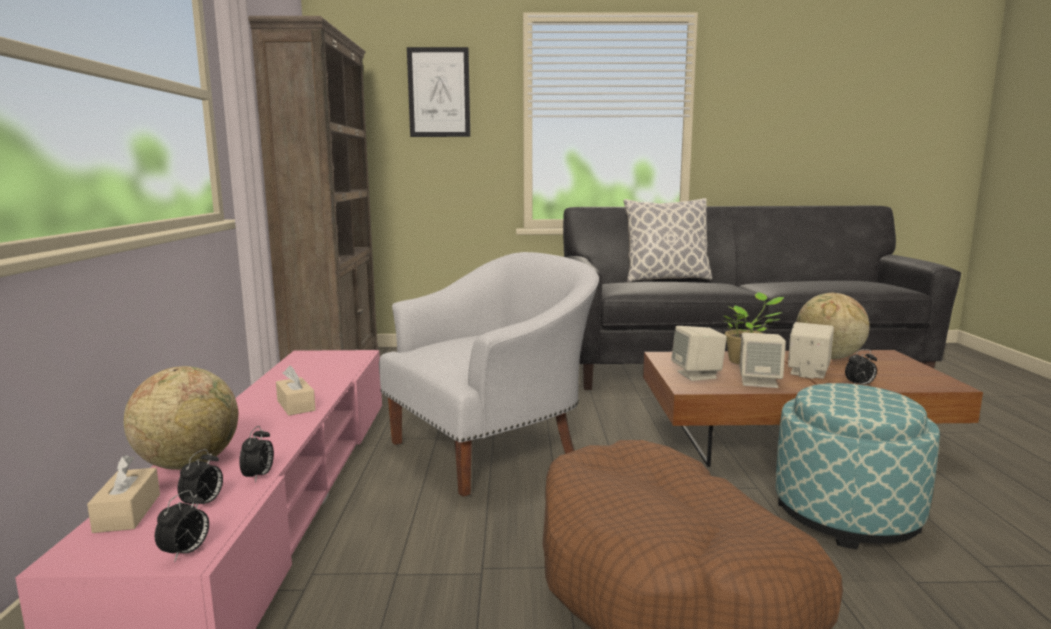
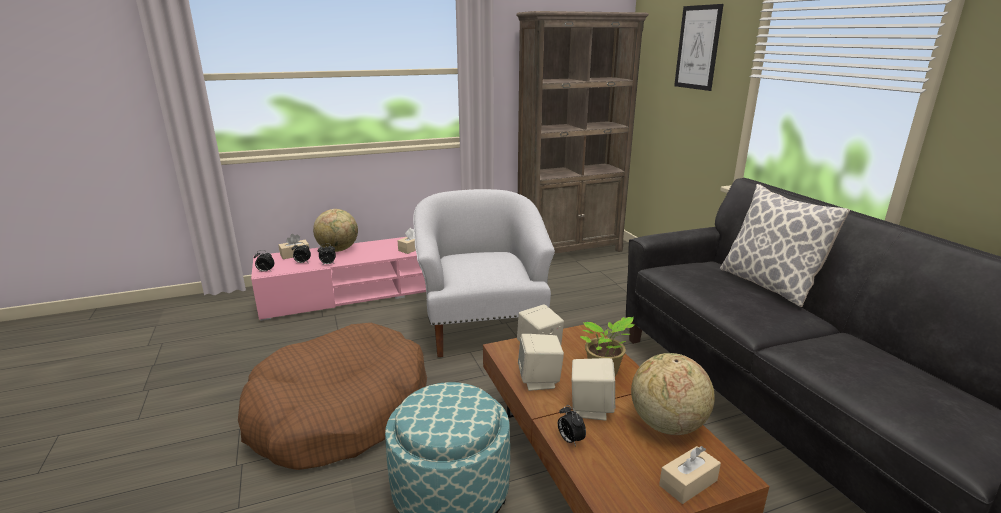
camera: 70 degrees right, 10 degrees up
(491, 450) = (482, 326): white armchair -> white armchair turned 135 degrees counterclockwise
(902, 364) = (688, 483): none -> beige tissue box

